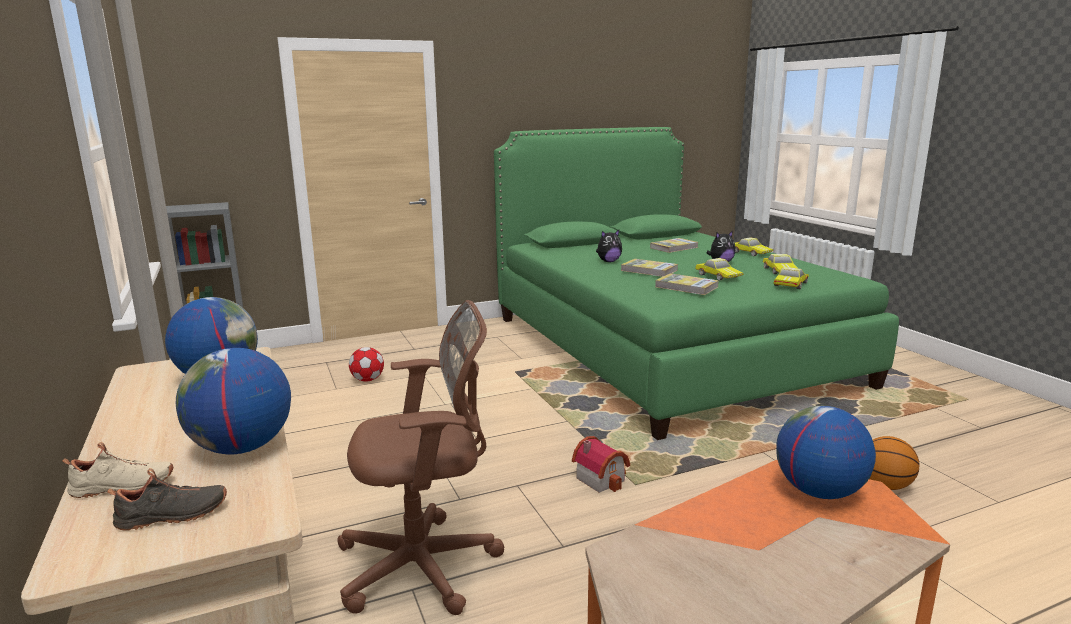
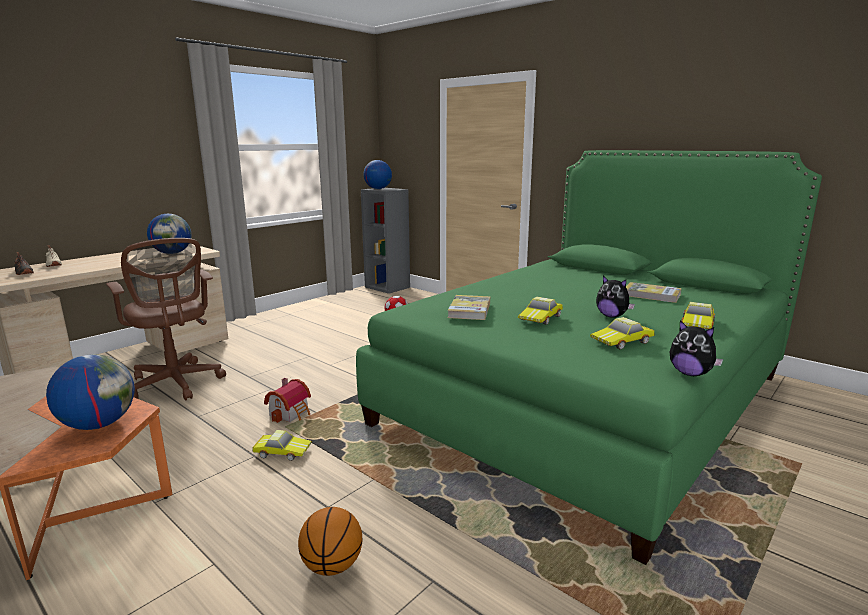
camera: 65 degrees right, 0 degrees up
(242, 448) = (84, 268): globe -> globe (378, 189)
(608, 261) = (541, 283): plush toy -> plush toy (690, 373)
(649, 270) = (519, 295): book -> none
(789, 284) = (552, 348): toy car -> toy car (282, 451)

